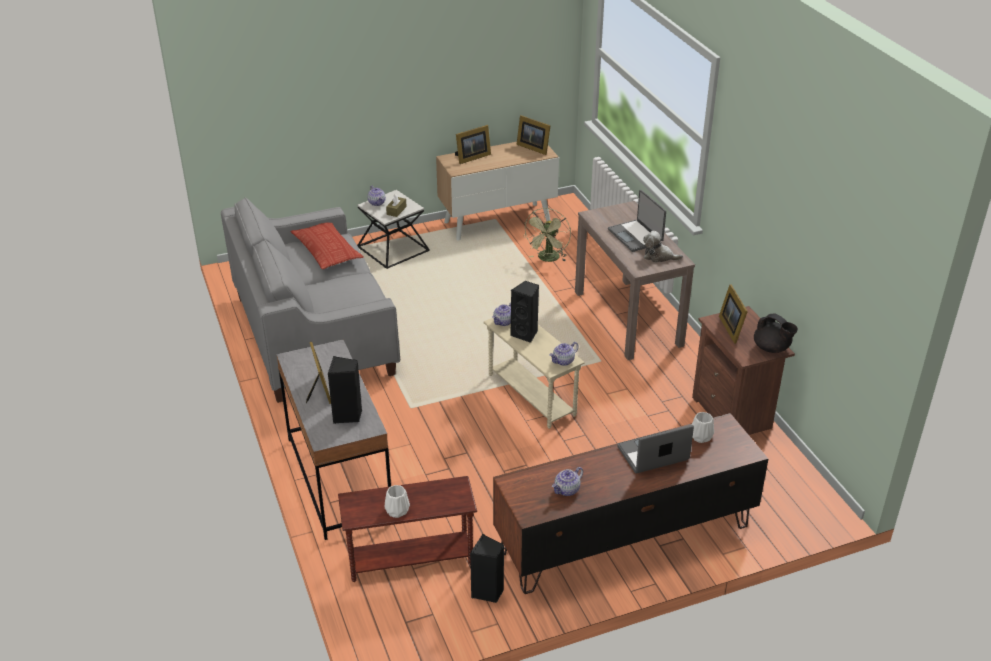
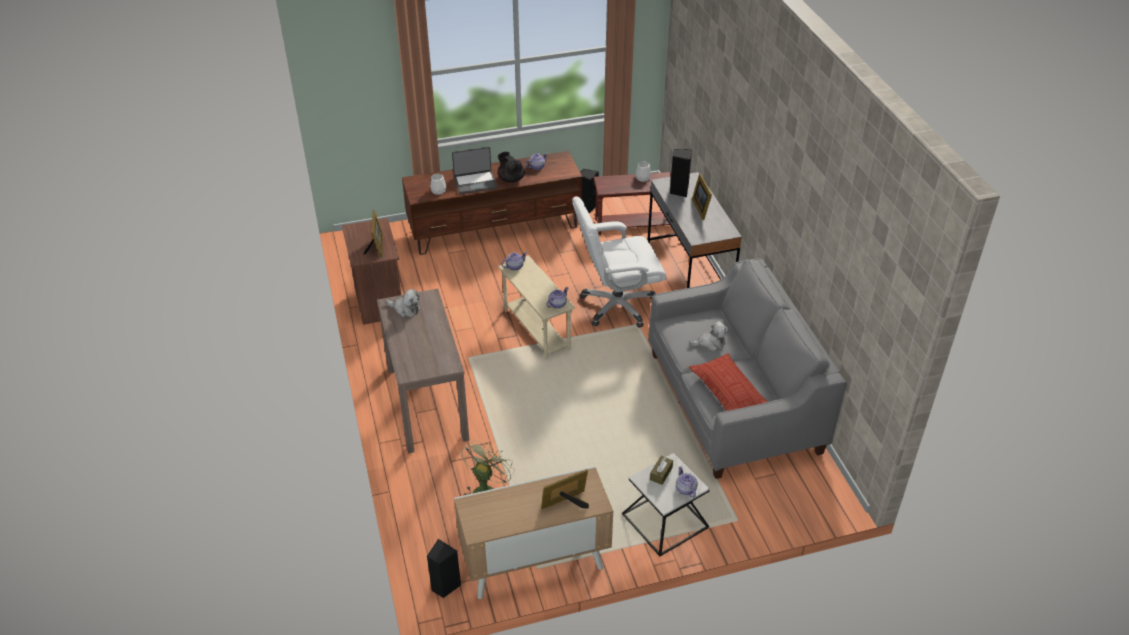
camera: 175 degrees left, 5 degrees up
(336, 288) = (710, 343): none -> plush toy
(436, 429) = (617, 306): none -> white office chair
(525, 334) = (540, 291): black speaker -> black speaker (444, 586)
(533, 147) = (483, 520): picture frame -> none
(636, 236) = (417, 334): laptop -> none
(772, 348) = (356, 229): black teapot -> black teapot (511, 179)

